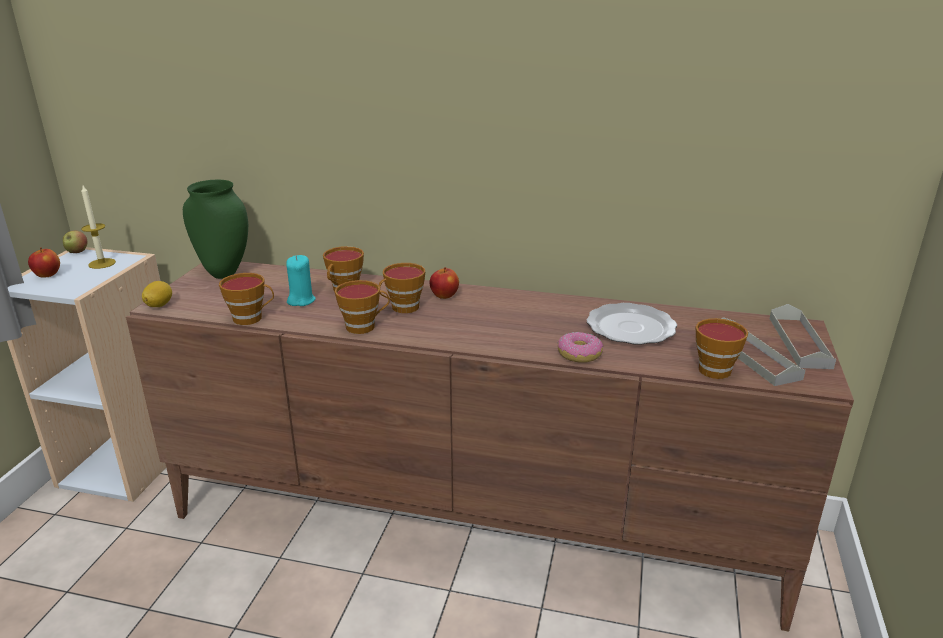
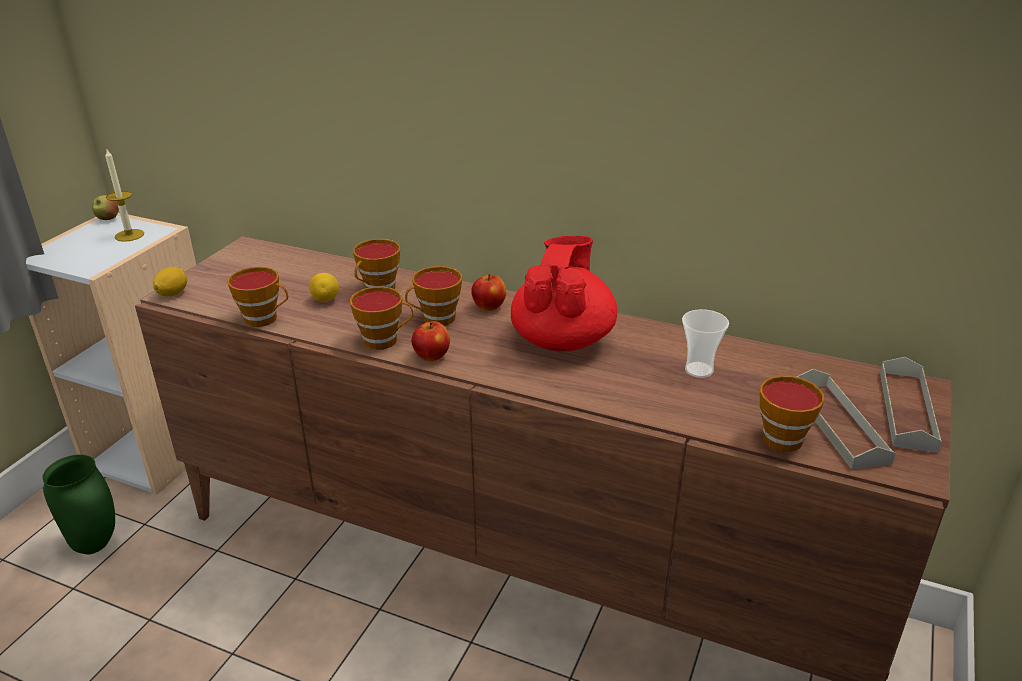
camera: 10 degrees right, 5 degrees up
(47, 275) = (70, 246): apple -> apple (431, 356)
(223, 274) = (252, 258): green vase -> green vase (94, 545)
(301, 300) = (326, 300): turquoise candle -> lemon
(514, 314) = (563, 339): none -> red teapot
(579, 354) = (622, 401): donut -> none
(631, 328) = (699, 370): plate -> cup

